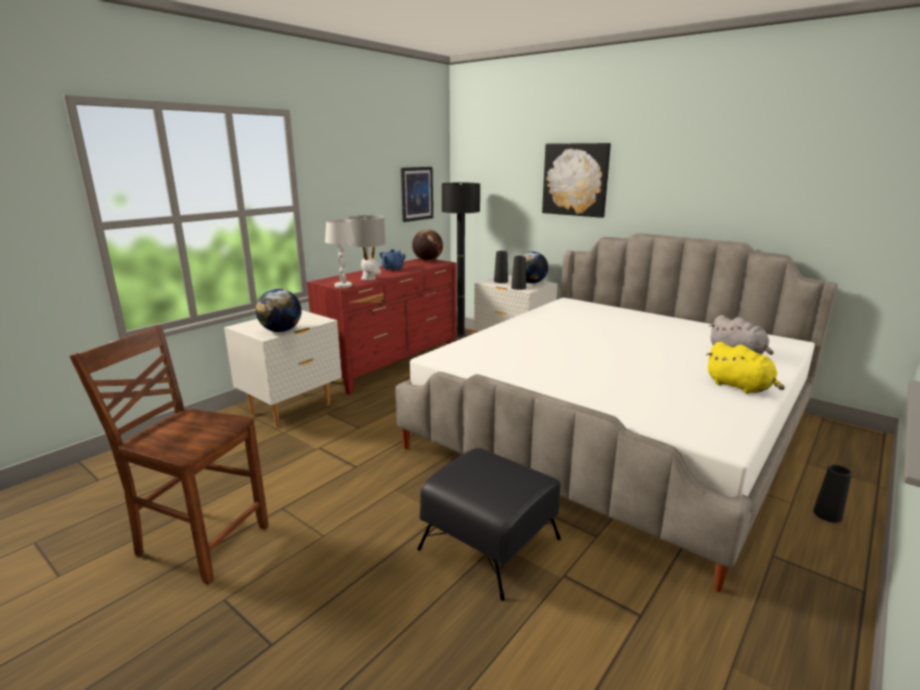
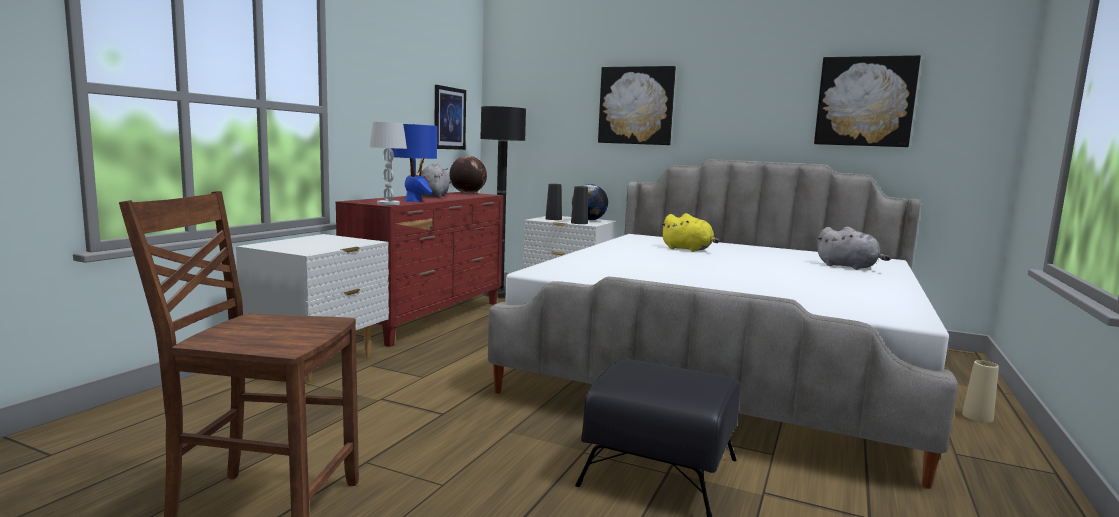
camera: 15 degrees left, 10 degrees down
(281, 331) = (323, 248): globe -> none
(369, 278) = (413, 201): grey table lamp -> blue table lamp
(392, 269) = (433, 196): blue teapot -> grey plush toy
(740, 387) = (878, 286): yellow plush toy -> yellow plush toy (688, 249)
(792, 180) = (865, 101): none -> picture
(827, 514) = (977, 417): black vase -> beige vase

